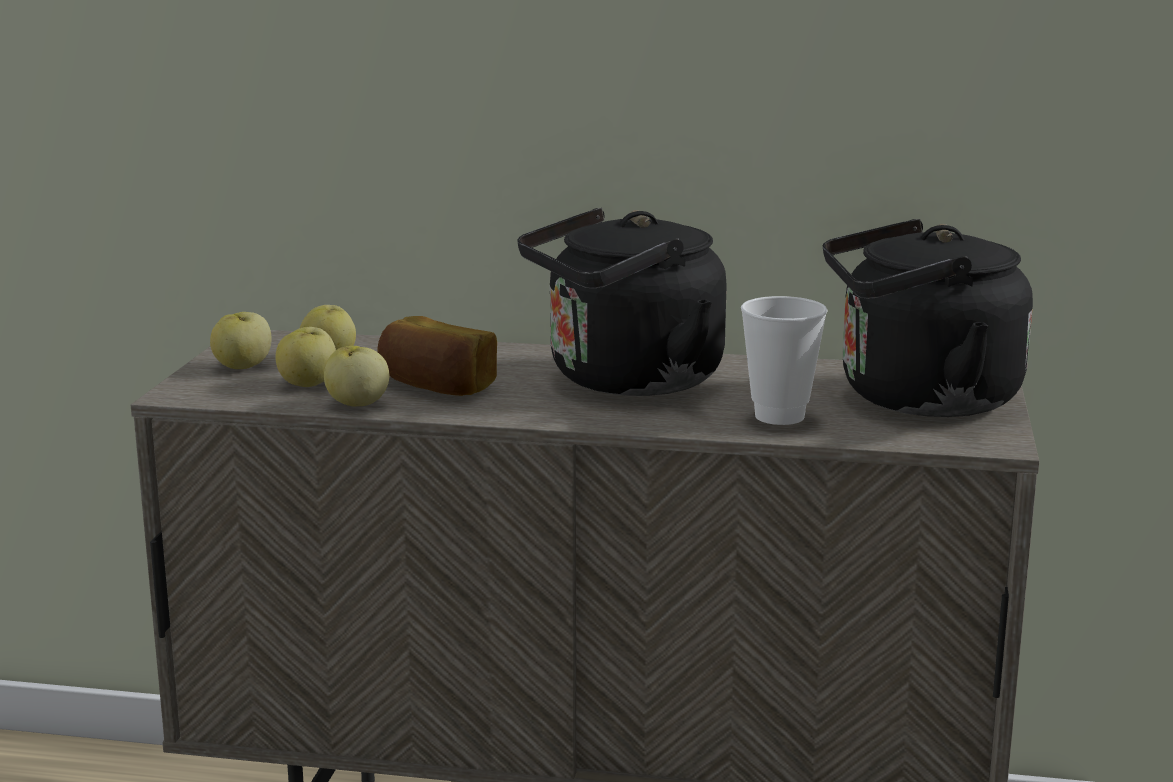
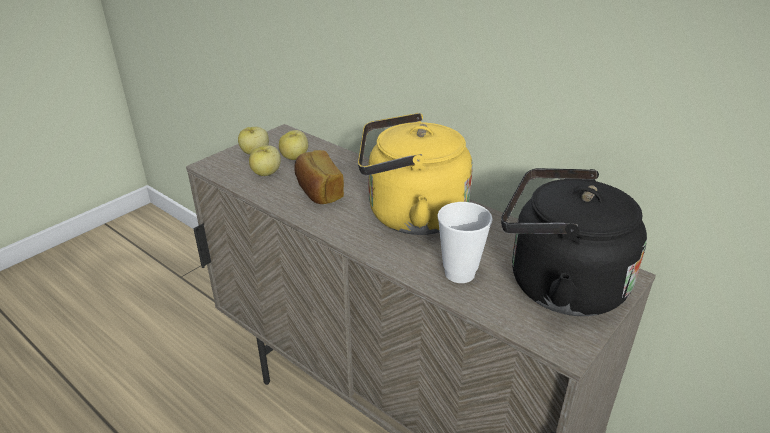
camera: 30 degrees right, 15 degrees up
(357, 404) = (269, 195): apple -> none
(626, 381) = (410, 215): black kettle -> yellow kettle

